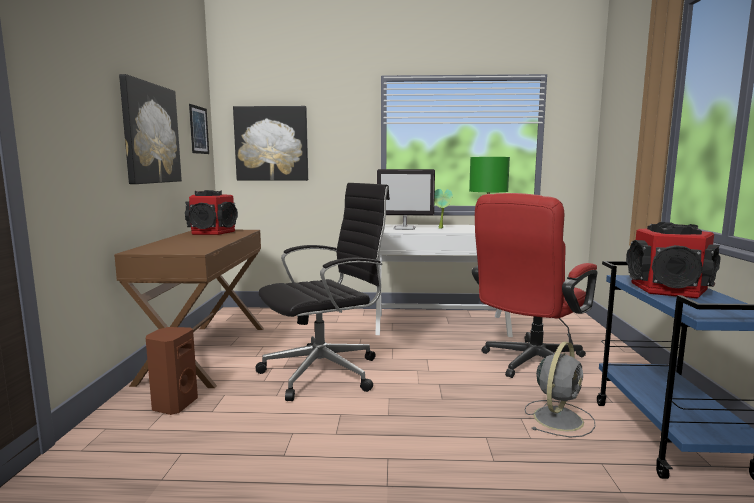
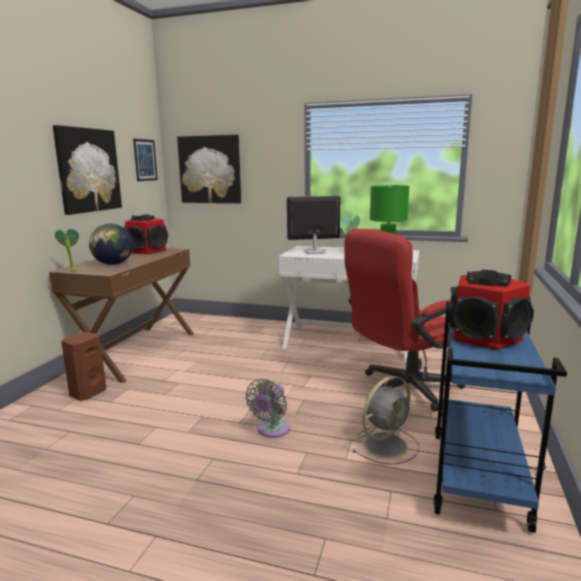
camera: 15 degrees right, 5 degrees up
(145, 252) = (72, 271): none -> potted plant
(190, 244) = (113, 264): none -> globe
(325, 372) = (216, 378): black office chair -> none
(405, 228) = (314, 252): monitor -> monitor turned 150 degrees clockwise
(430, 419) = (271, 430): none -> grey fan

